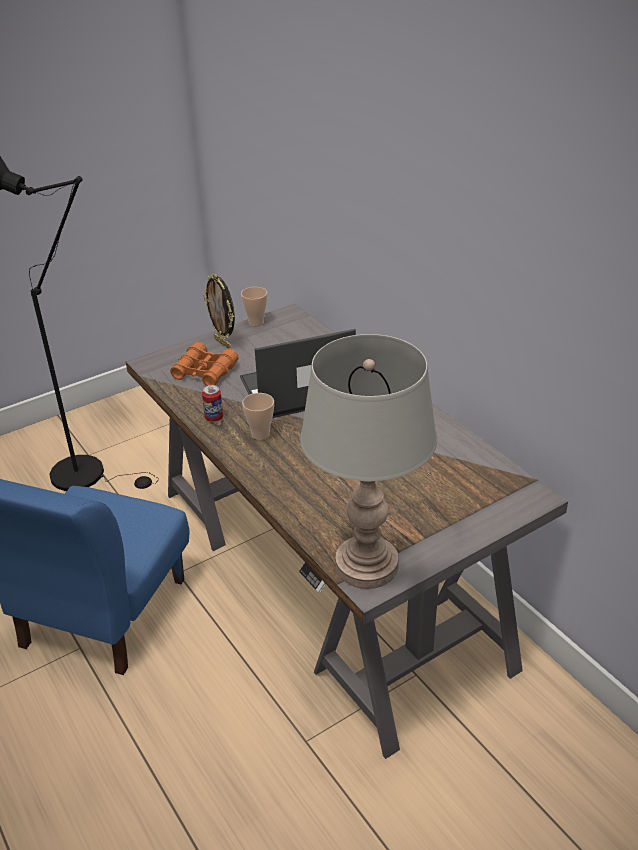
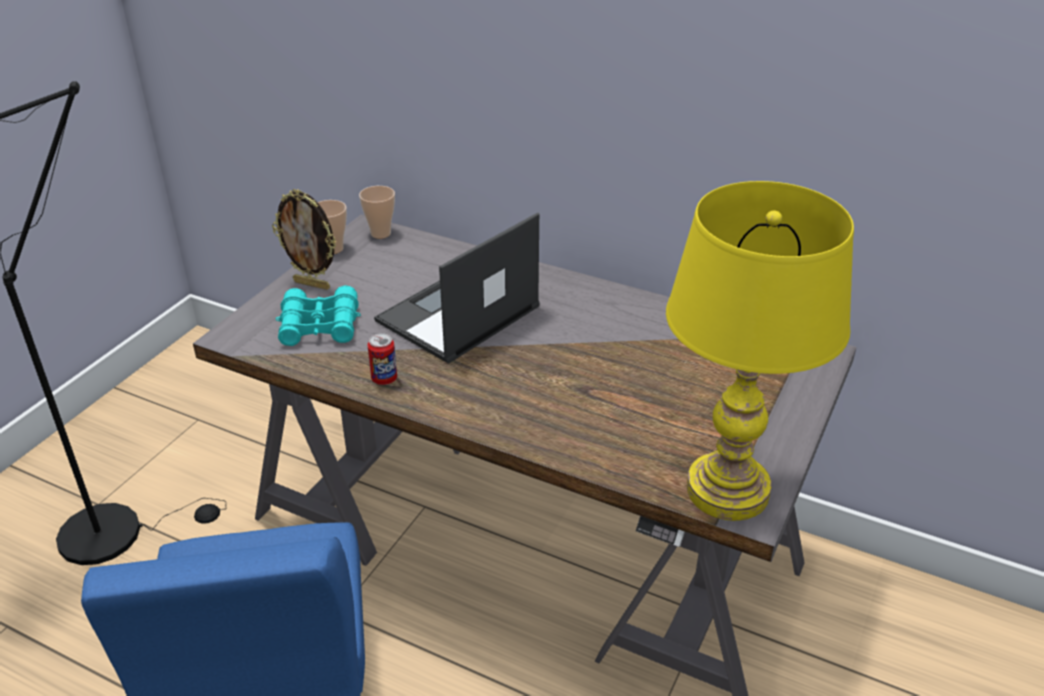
camera: 30 degrees left, 0 degrees up
(205, 372) = (320, 326): orange binoculars -> turquoise binoculars
(260, 434) = (463, 381): cup -> cup (380, 233)
(367, 565) = (727, 490): grey table lamp -> yellow table lamp

